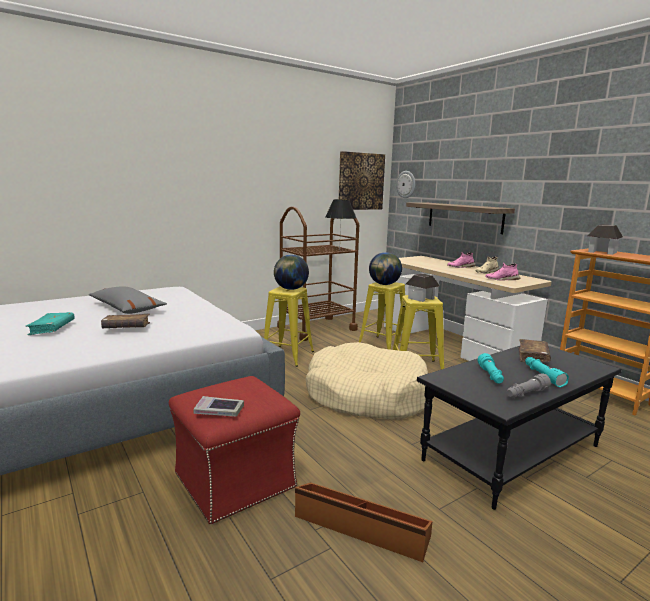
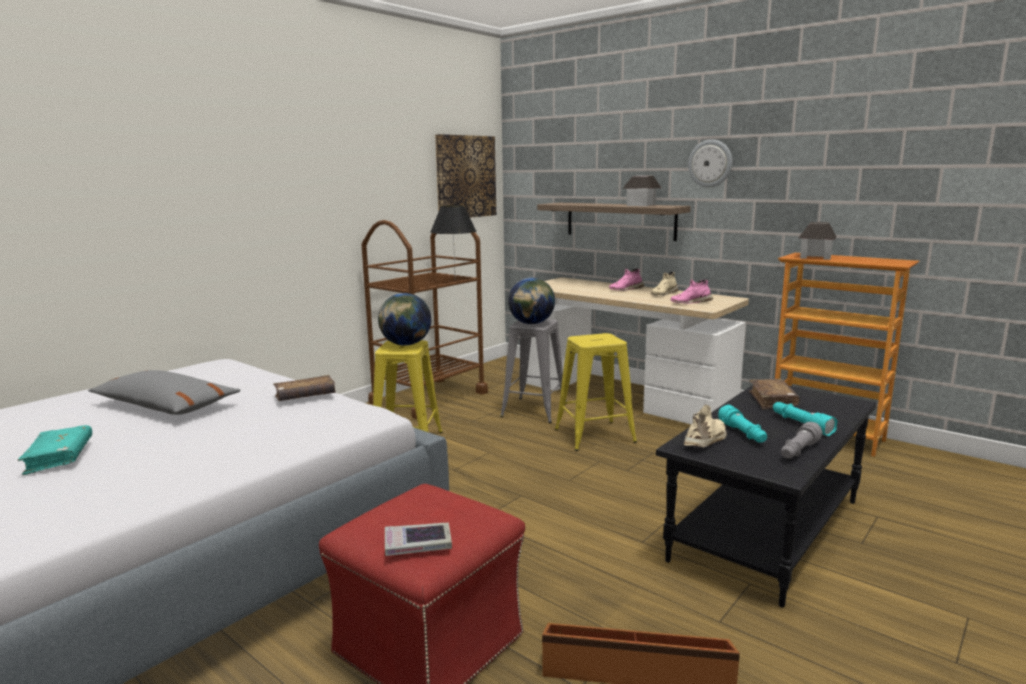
camera: 15 degrees left, 0 degrees up
(126, 327) = (194, 437): brown book -> brown book (305, 396)
(366, 395) = (549, 484): beige dog bed -> none
(383, 345) = (534, 410): yellow stool -> grey stool
(406, 184) = (528, 178): wall clock -> wall clock (710, 163)
(421, 298) = (595, 339): toy house -> toy house (641, 205)
(458, 376) = (706, 440): none -> beige shoe

